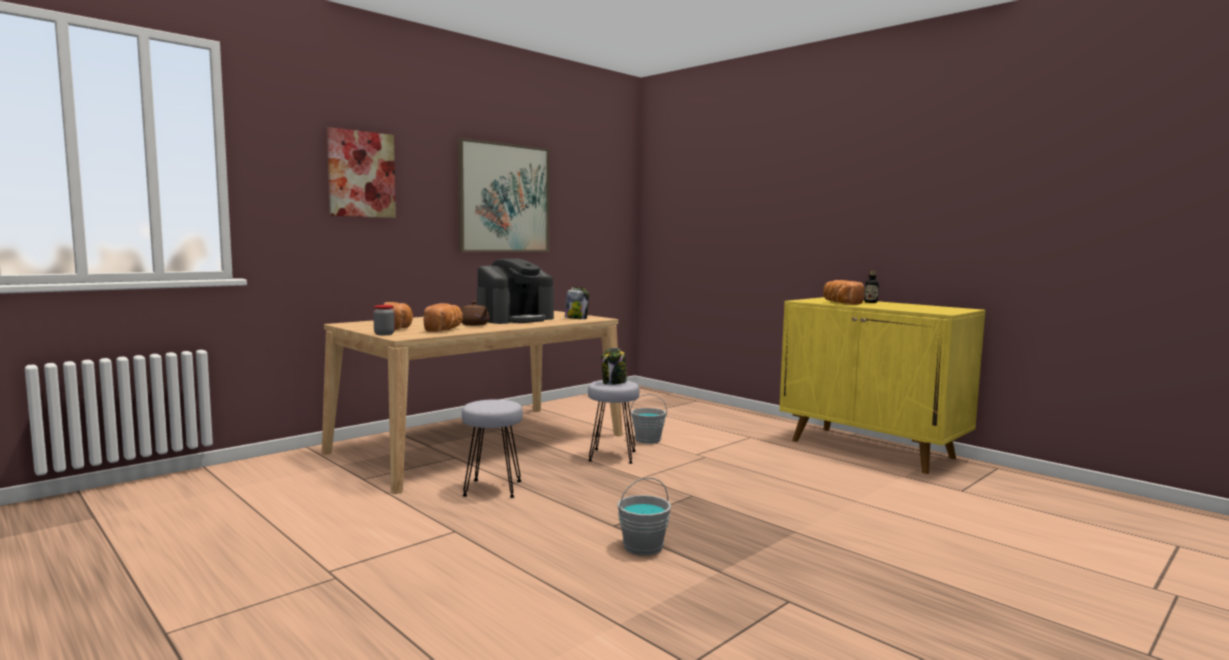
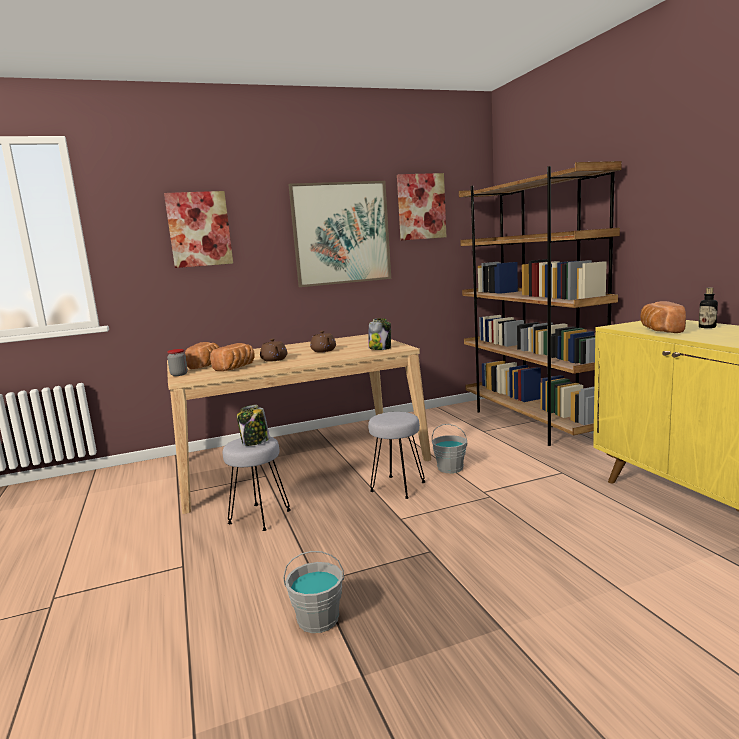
camera: 25 degrees right, 5 degrees up
(515, 319) = (323, 351): coffee machine -> brown teapot
(578, 180) = (421, 206): none -> picture
(614, 383) = (393, 417): jar -> jar (255, 442)
(688, 404) = (530, 423): none -> brown bookcase

